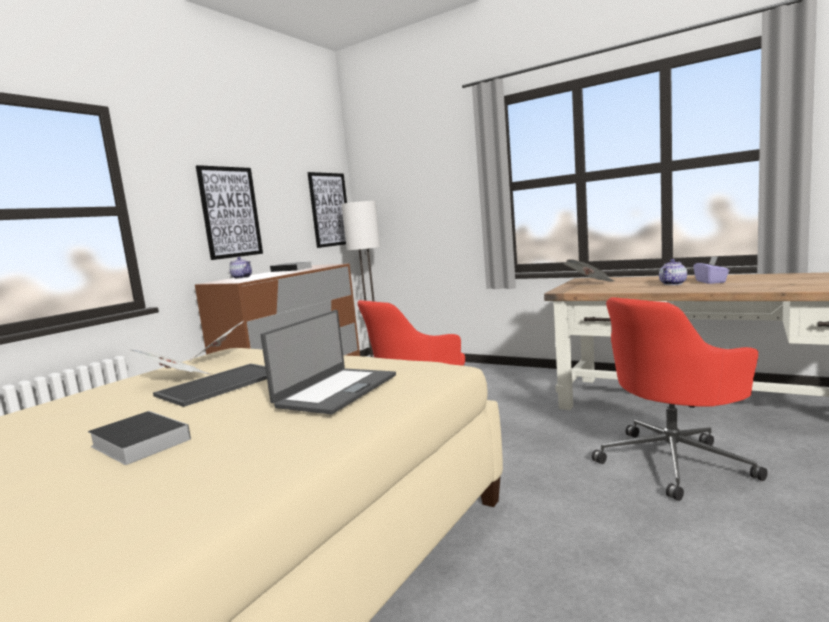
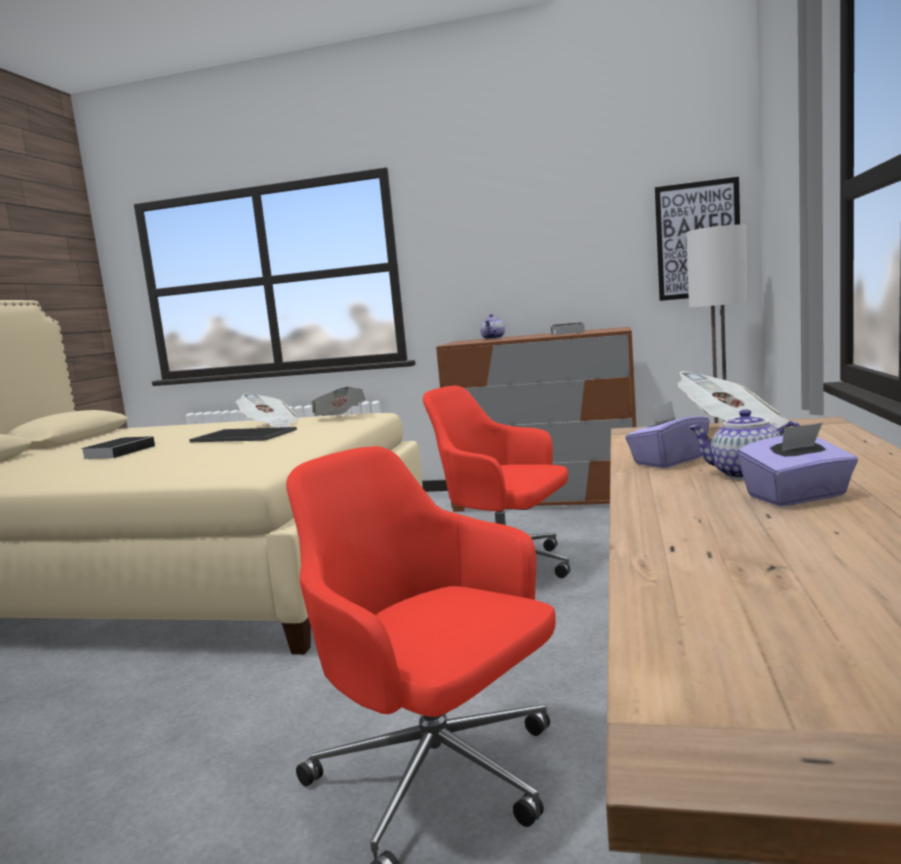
camera: 70 degrees right, 0 degrees up
(230, 212) = (513, 258): picture -> none
(336, 390) = (186, 459): laptop -> none
(638, 288) = (668, 461): none -> purple tissue box

